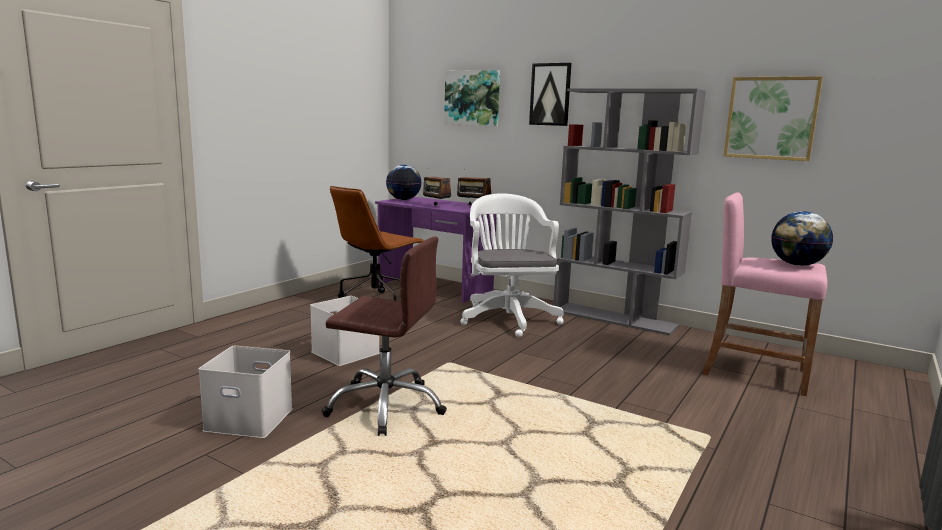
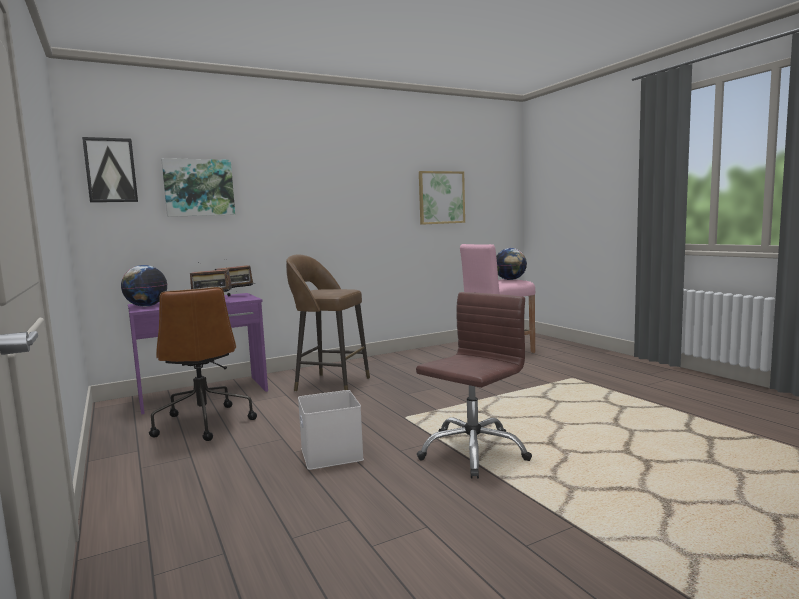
camera: 60 degrees left, 5 degrees down
(251, 419) = (458, 515): white storage box -> none
(508, 318) = (330, 384): white office chair -> brown stool
(550, 94) = (286, 183): picture -> picture (110, 170)
(615, 318) = (377, 359): grey bookcase -> none

